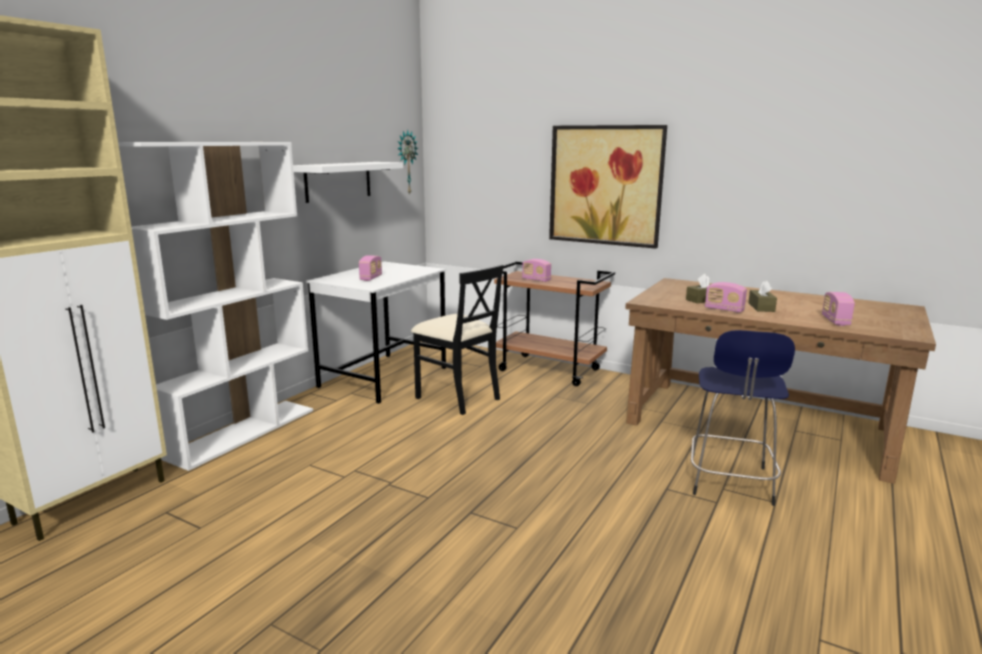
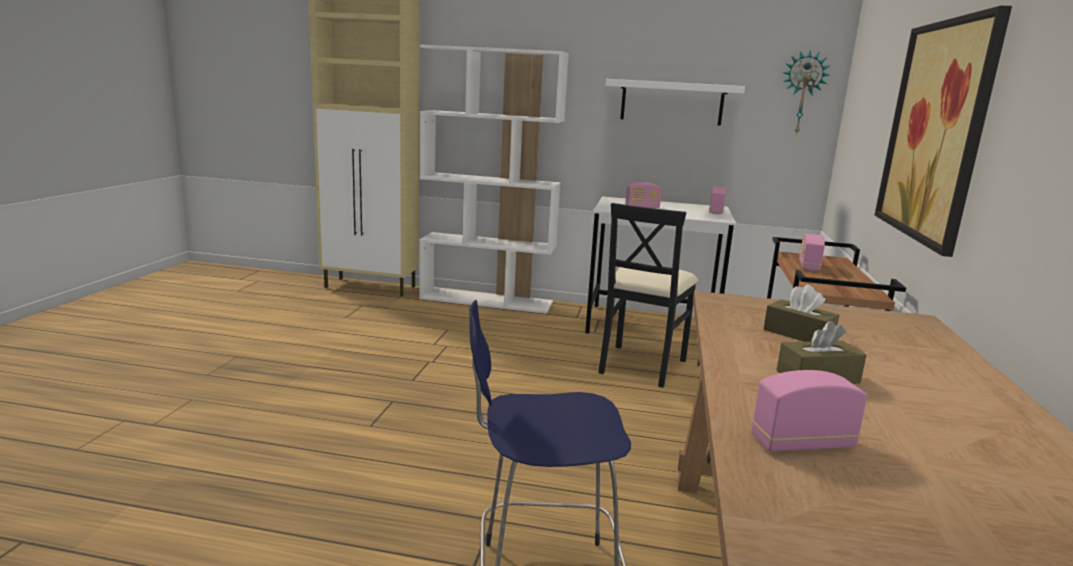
camera: 70 degrees right, 0 degrees up
(724, 310) = (744, 345): radio -> radio (716, 211)

